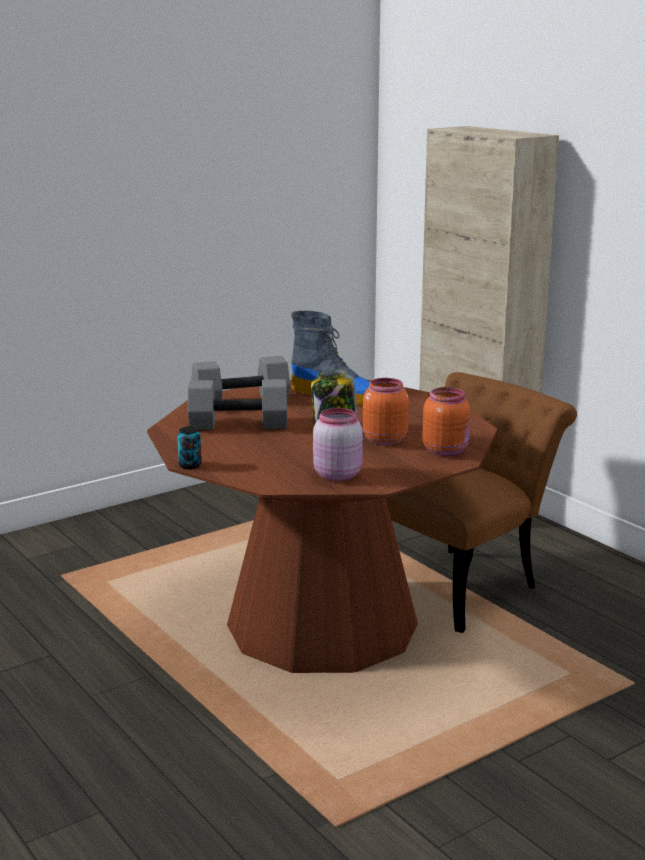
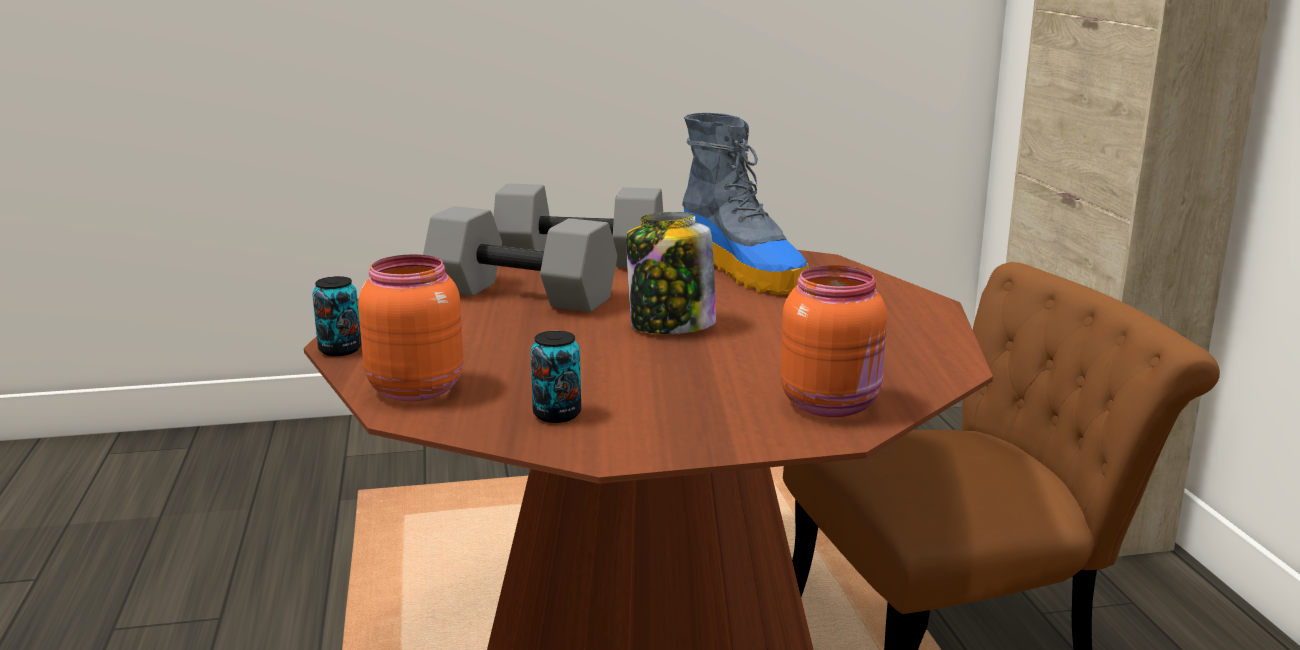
camera: 25 degrees right, 0 degrees up
(337, 475) = (557, 414): pink jar -> can
(383, 440) = (734, 361): orange jar -> orange jar (415, 388)

